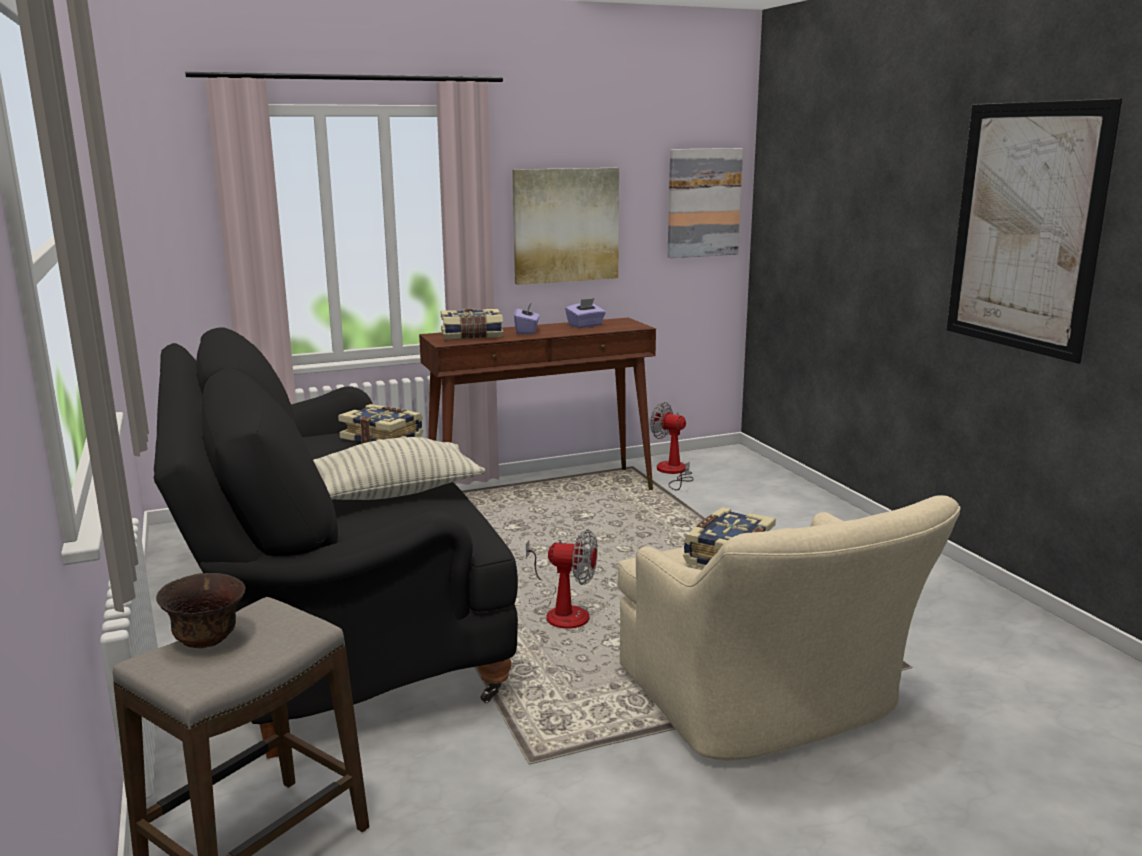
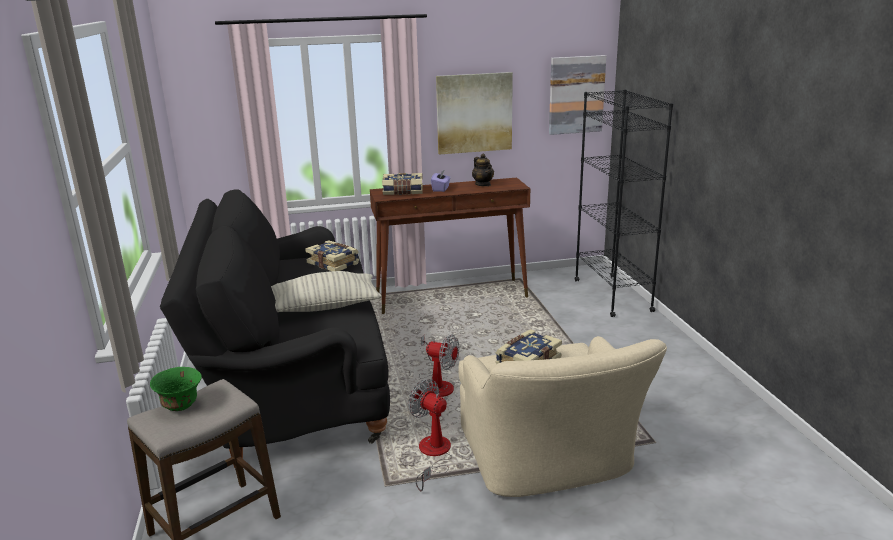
camera: 10 degrees right, 5 degrees up
(207, 641) = (181, 406): brown bowl -> green bowl
(585, 325) = (483, 184): purple tissue box -> teapot
(673, 472) = (547, 284): fan -> fan (433, 455)
(769, 482) = (612, 295): none -> black bookcase
(1025, 227) = (770, 138): picture -> none

